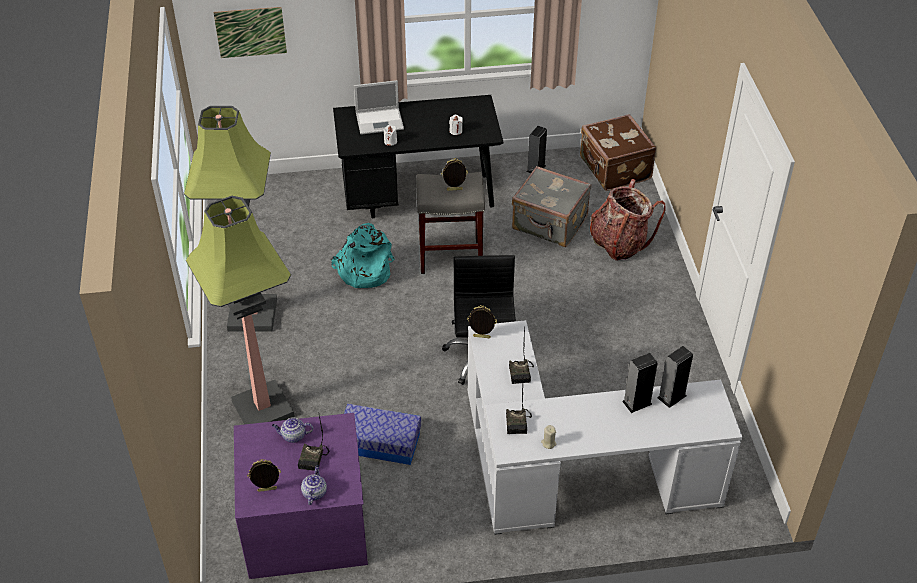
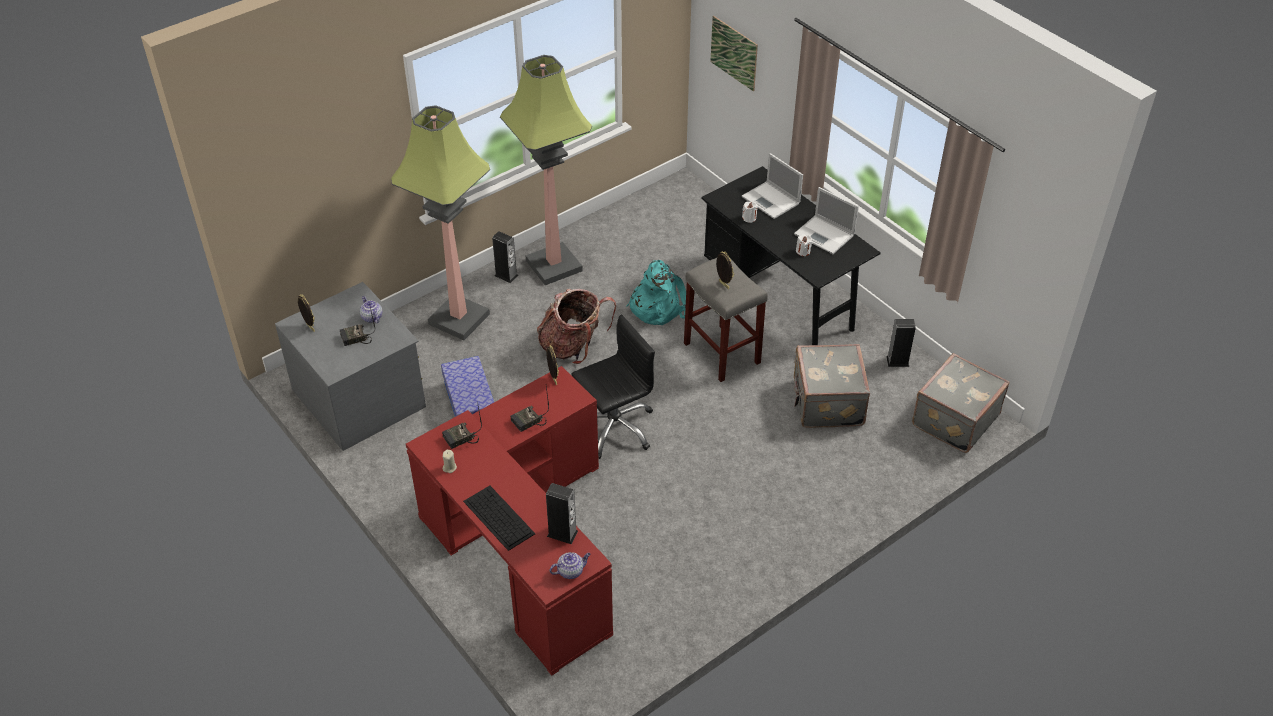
camera: 60 degrees right, 0 degrees up
(306, 524) = (360, 397): purple dresser -> grey dresser
(314, 492) = (322, 354): teapot -> teapot (571, 571)
(447, 112) = (825, 235): none -> laptop
(571, 472) = (520, 543): white desk -> red desk
(614, 169) = (953, 419): brown suitcase -> grey suitcase
(619, 243) = (846, 466): backpack -> backpack (573, 346)
(628, 431) = (498, 517): none -> keyboard
(637, 402) = (538, 511): speaker -> speaker (506, 275)

